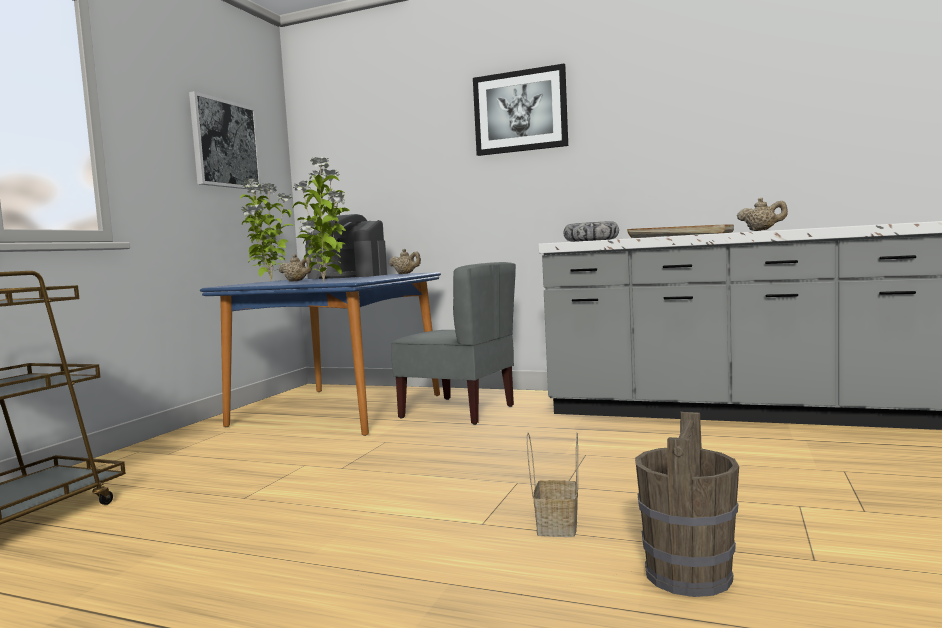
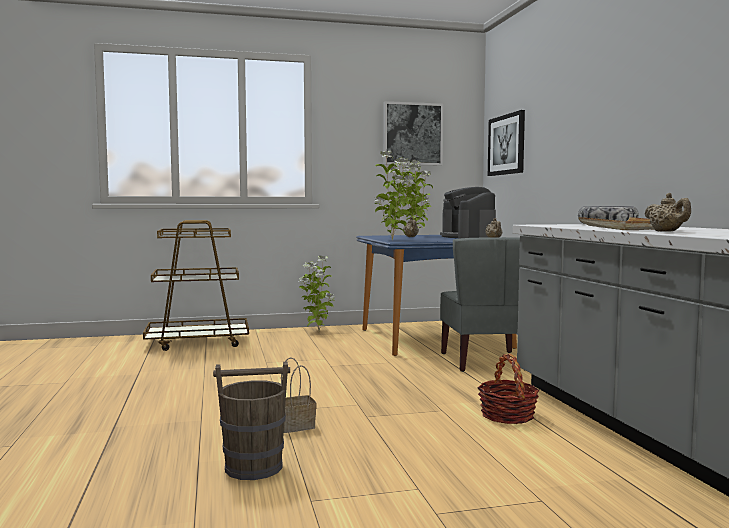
camera: 55 degrees right, 0 degrees up
(166, 447) = (317, 331): none -> potted plant
(520, 111) = (599, 90): picture -> picture (506, 144)
(630, 438) = (507, 416): none -> basket

